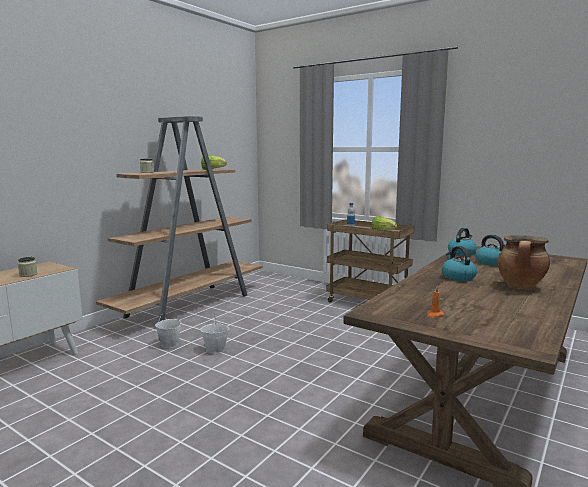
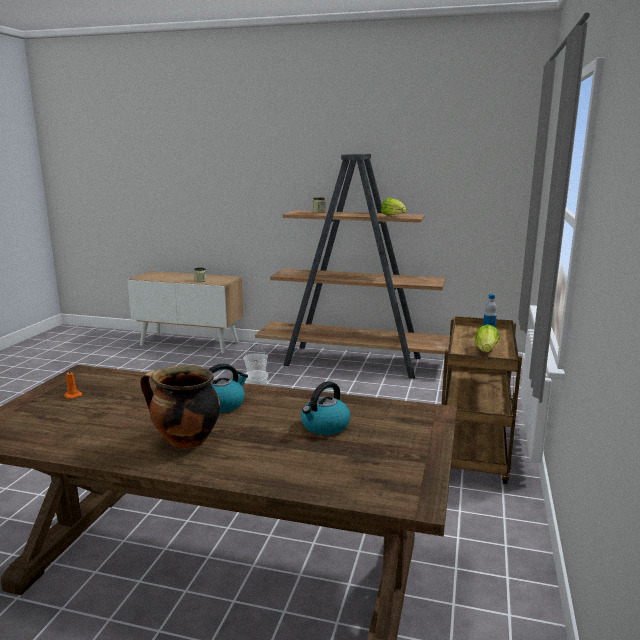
camera: 70 degrees right, 5 degrees up
(461, 253) = (377, 406): kettle -> none

